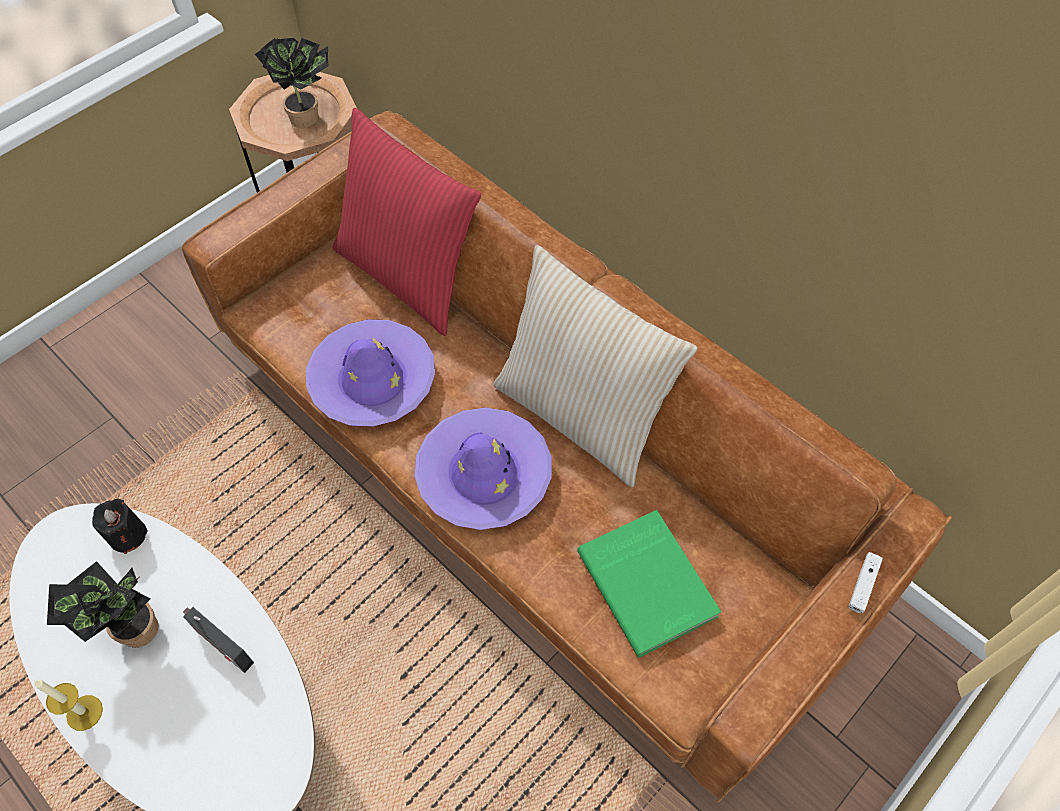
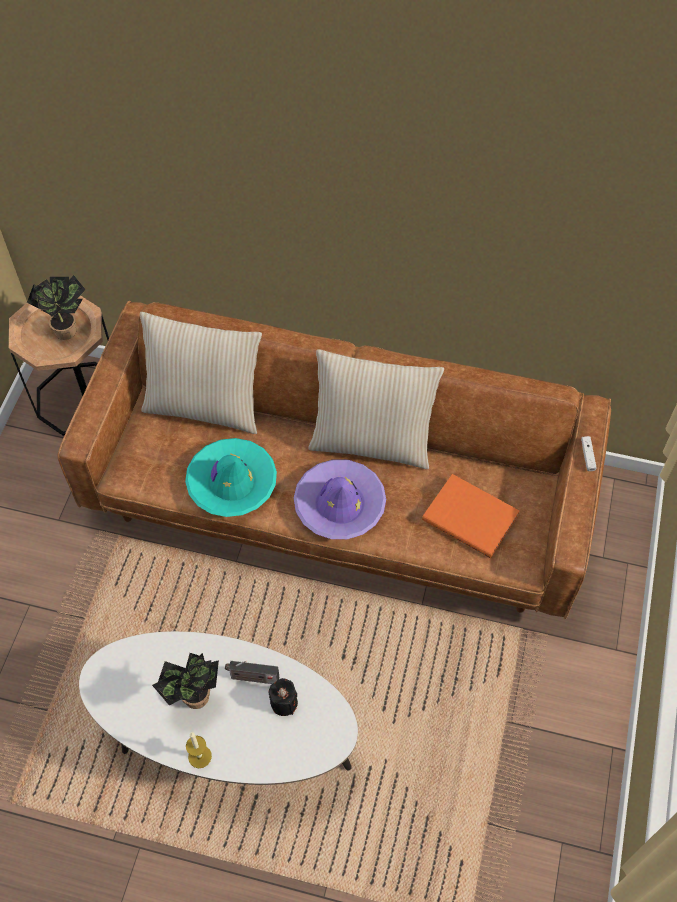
camera: 30 degrees left, 0 degrees up
(127, 535) = (145, 651): black candle -> black candle (284, 703)
(372, 381) = (232, 483): purple hat -> turquoise hat
(409, 275) = (205, 406): red pillow -> beige pillow
(649, 583) = (471, 516): green book -> orange book

